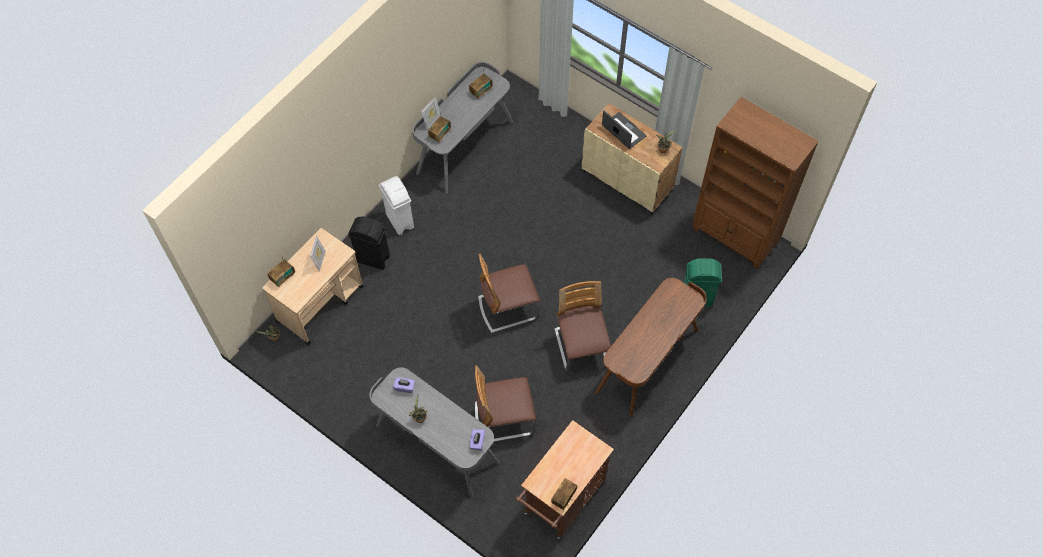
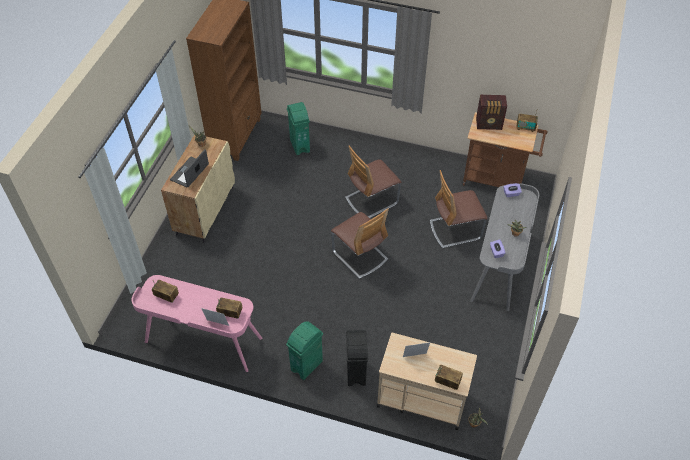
camera: 110 degrees left, 10 degrees down
(400, 221) = (307, 365): white trash can -> green trash can
(464, 147) = (203, 341): grey desk -> pink desk
(504, 418) = (455, 230): chair -> chair turned 105 degrees clockwise
(585, 456) = (489, 124): none -> radio
(648, 361) = (364, 160): brown desk -> none

